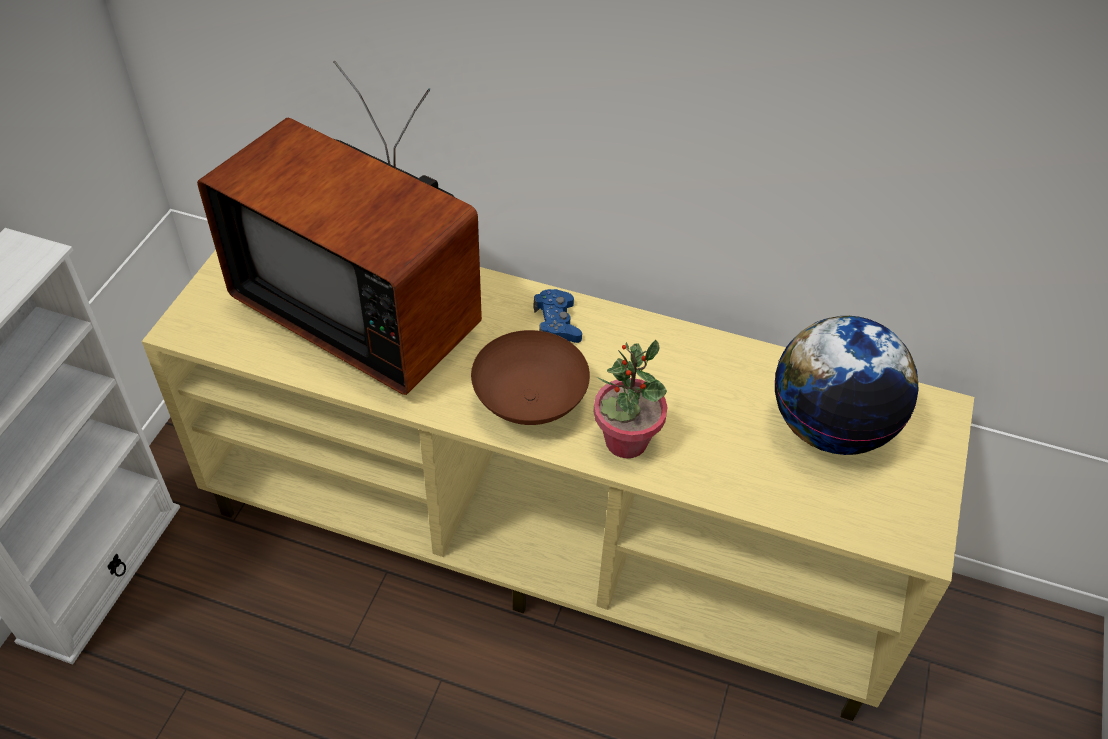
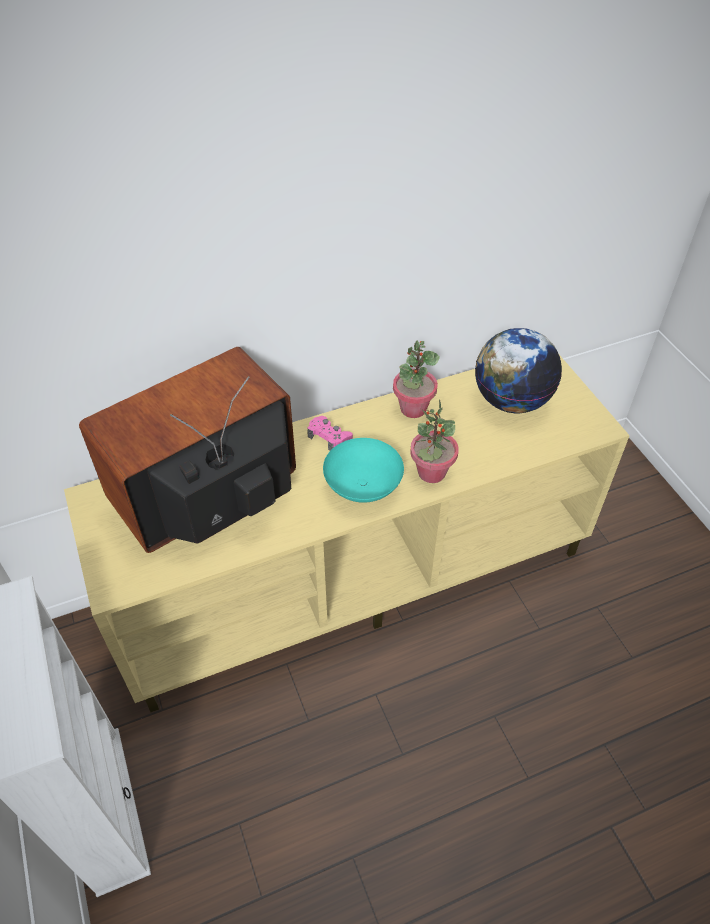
camera: 40 degrees left, 0 degrees up
(366, 307) = (213, 499): television -> television turned 150 degrees clockwise
(530, 400) = (362, 486): brown bowl -> turquoise bowl
(557, 323) = (329, 436): blue game controller -> pink game controller
(691, 355) = (413, 408): none -> potted plant

